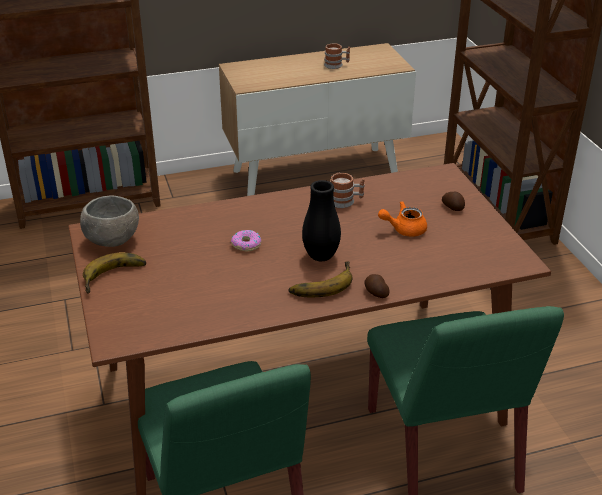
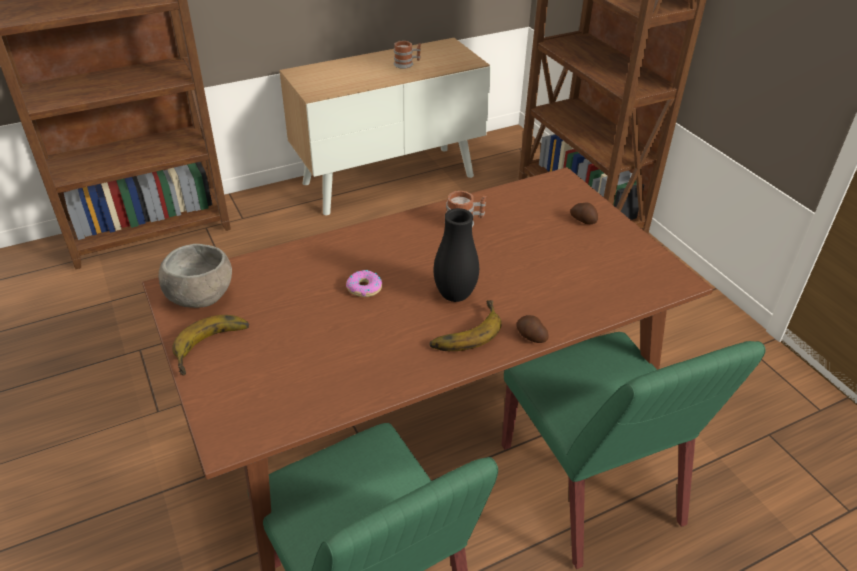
camera: 10 degrees left, 5 degrees up
(404, 229) = (538, 251): orange teapot -> none

